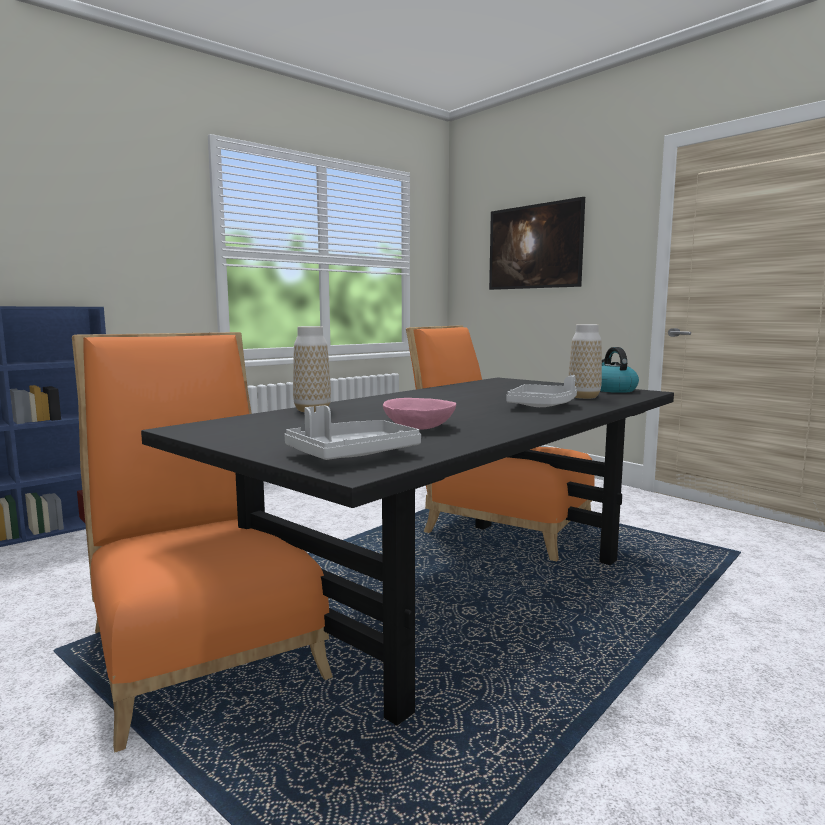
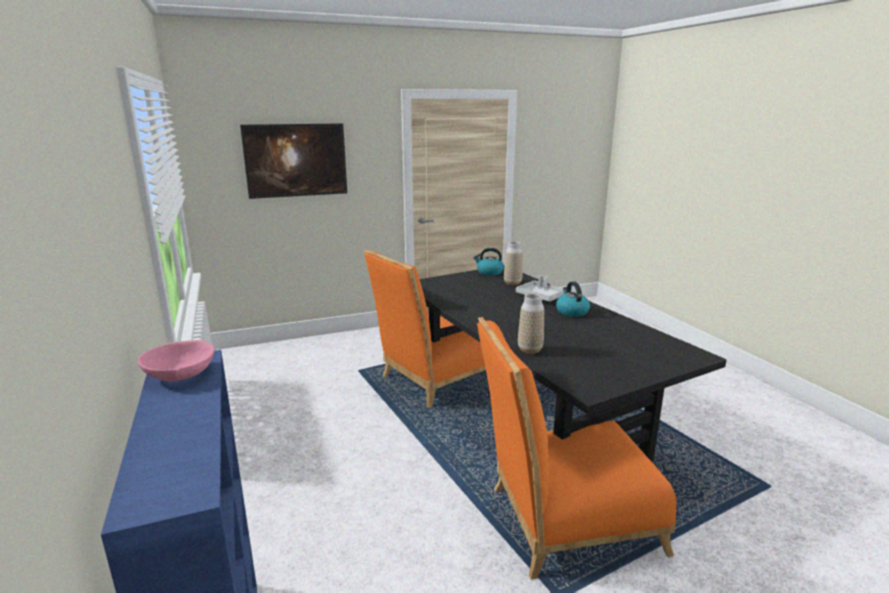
camera: 70 degrees left, 10 degrees up
(352, 455) = (668, 353): grey tray -> none
(419, 427) = (598, 331): pink bowl -> pink bowl (180, 374)
(494, 416) = (571, 312): none -> kettle

